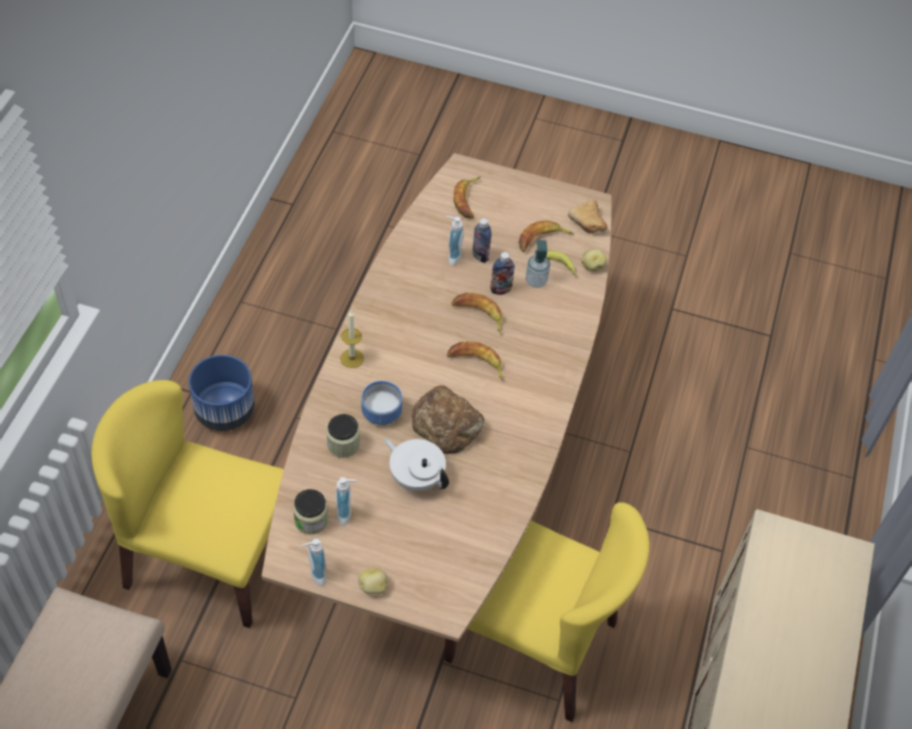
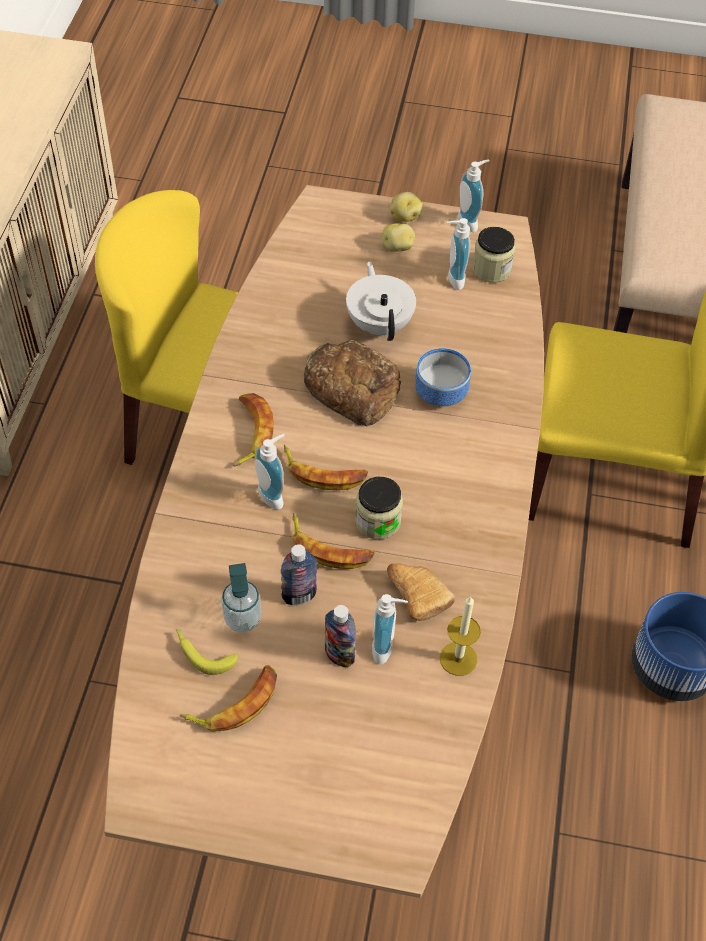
camera: 175 degrees right, 0 degrees up
(343, 444) = (479, 350): jar -> jar (377, 521)
(352, 358) = (500, 460): candle -> candle (458, 658)
(416, 477) = (380, 324): white teapot -> white teapot turned 135 degrees counterclockwise
(468, 200) = (376, 773): banana -> banana (250, 432)
(511, 353) = (274, 494): none -> soap dispenser
(589, 224) = (150, 750): bread -> bread (415, 594)
(592, 266) = (148, 661): potato -> potato (398, 247)

